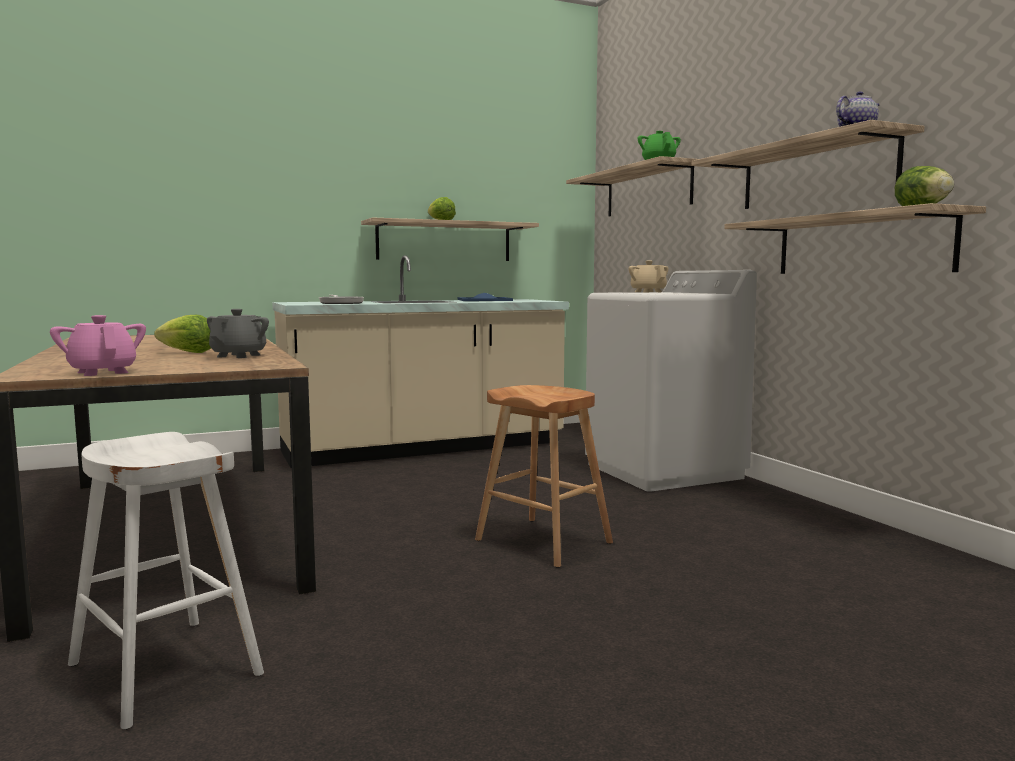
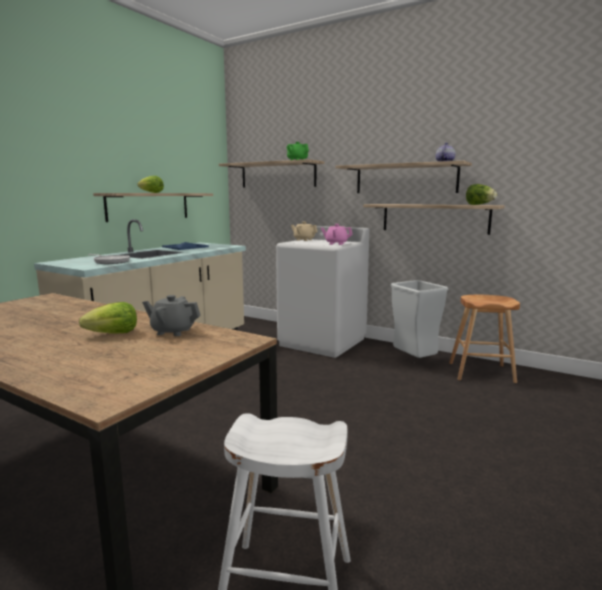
camera: 35 degrees left, 5 degrees up
(103, 372) = (153, 378): pink teapot -> pink teapot (336, 244)
(239, 356) = (173, 331): grey teapot -> grey teapot turned 60 degrees counterclockwise
(543, 541) = (339, 405): brown stool -> brown stool (481, 373)
(779, 522) = (414, 362): none -> grey trash can

